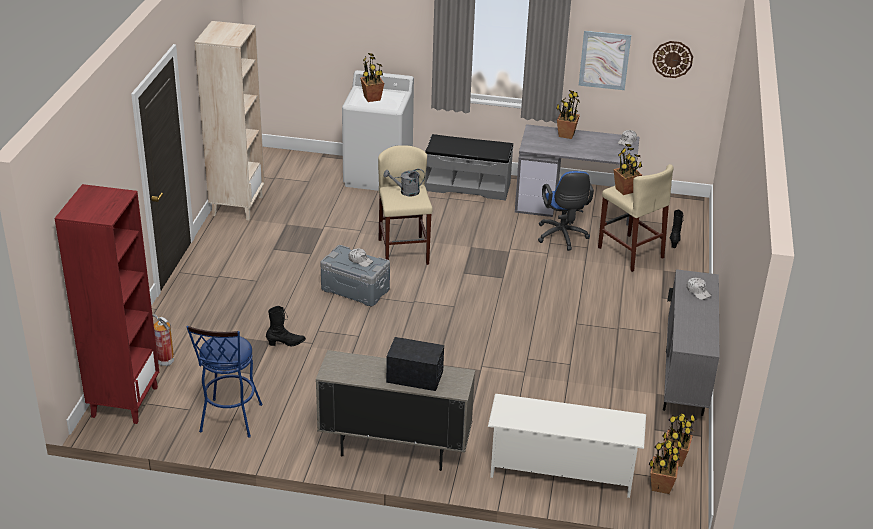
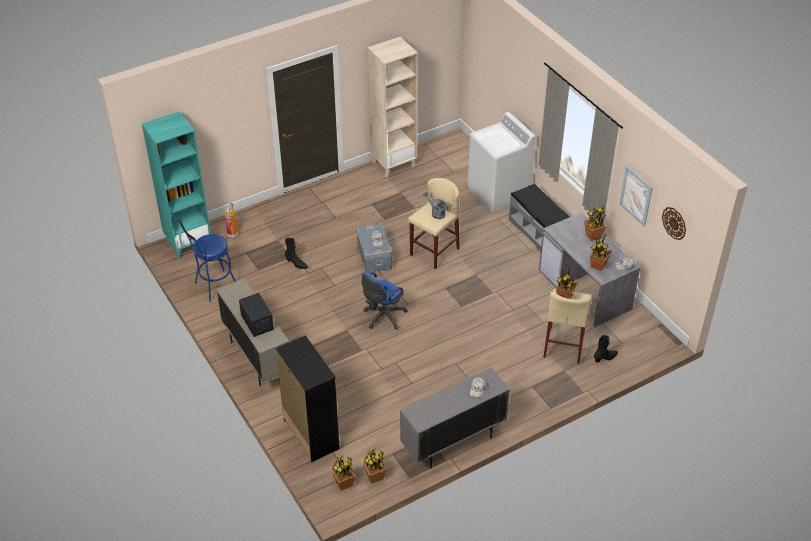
camera: 50 degrees right, 10 degrees up
(124, 401) = (188, 243): red bookcase -> turquoise bookcase
(372, 98) = (495, 137): potted plant -> potted plant (598, 265)
(561, 470) = (311, 434): white shoe rack -> black dresser
(562, 237) = (539, 306): blue office chair -> blue office chair (382, 317)

